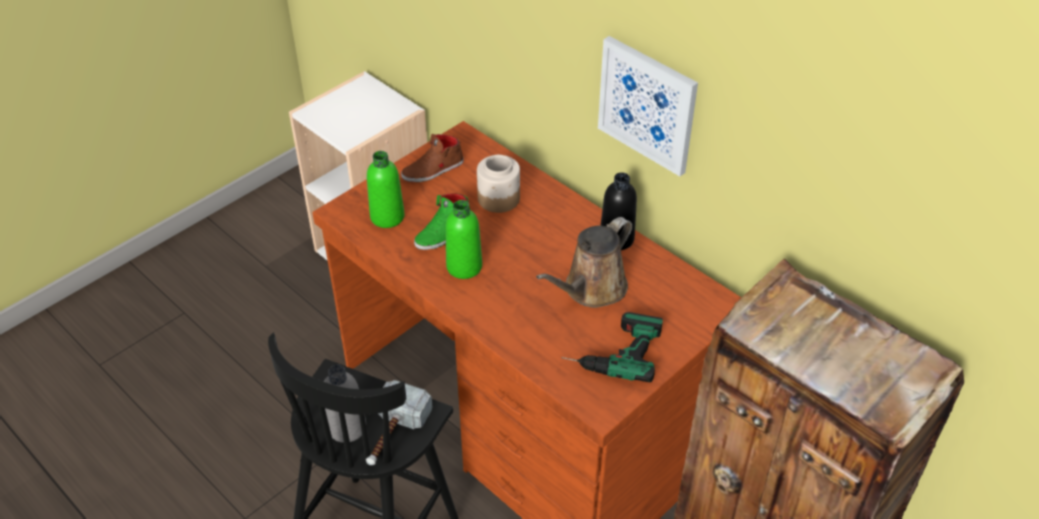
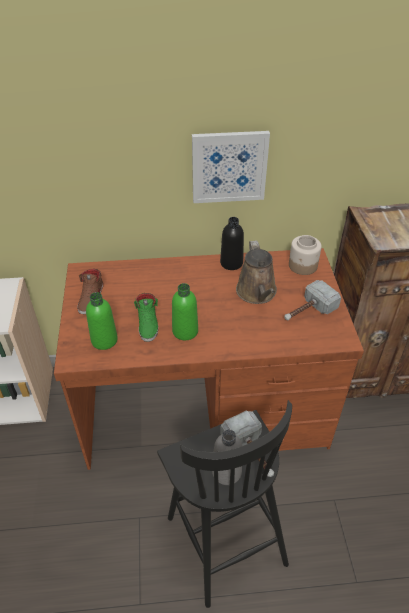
camera: 50 degrees left, 0 degrees up
(498, 199) = (149, 286): jar -> jar (303, 266)
(612, 350) = (307, 311): power drill -> hammer

